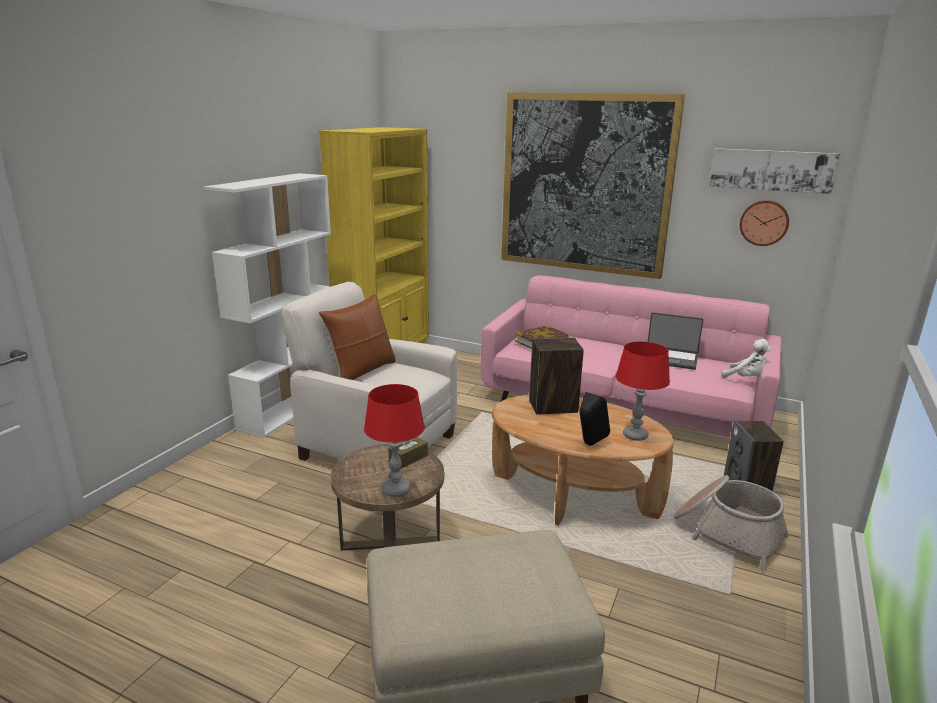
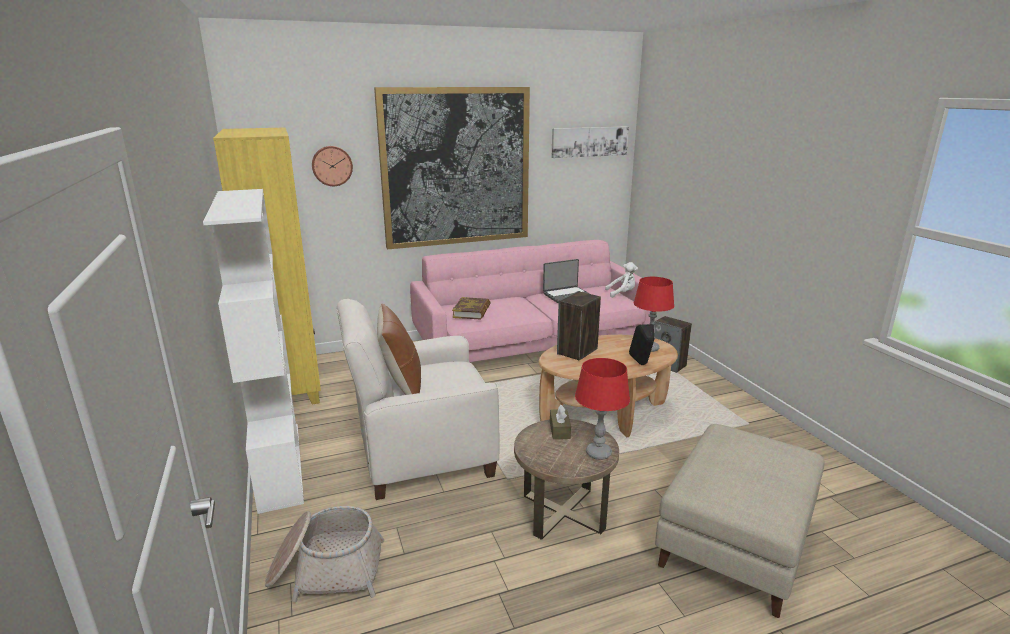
camera: 45 degrees left, 0 degrees up
(726, 532) = (698, 393): basket -> basket (326, 570)
(764, 222) = (588, 180): wall clock -> wall clock (332, 166)

